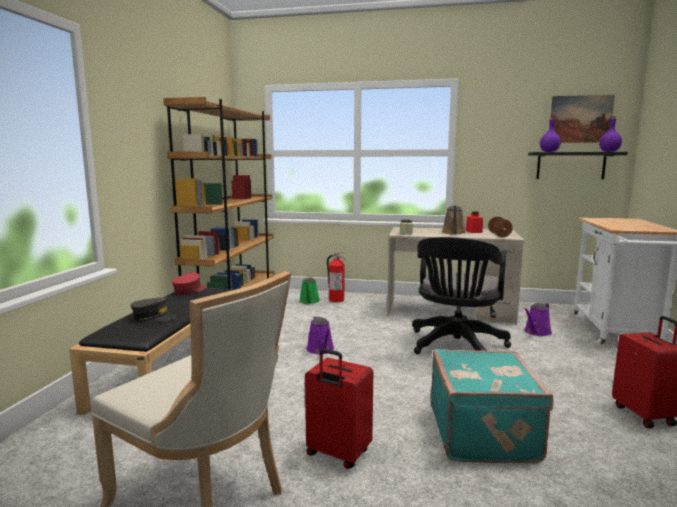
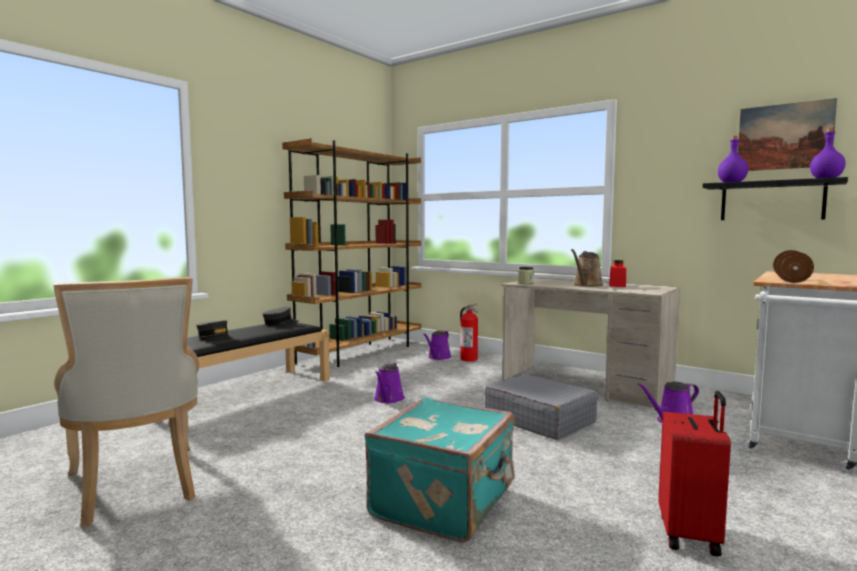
camera: 25 degrees right, 5 degrees down
(189, 290) = (280, 323): red cap -> grey cap
(309, 301) = (438, 357): green watering can -> purple watering can
(337, 454) = (277, 484): red suitcase -> none
(455, 347) = (539, 419): black office chair -> grey suitcase
(499, 235) = (640, 290): brown dumbbell -> brown dumbbell (791, 281)

